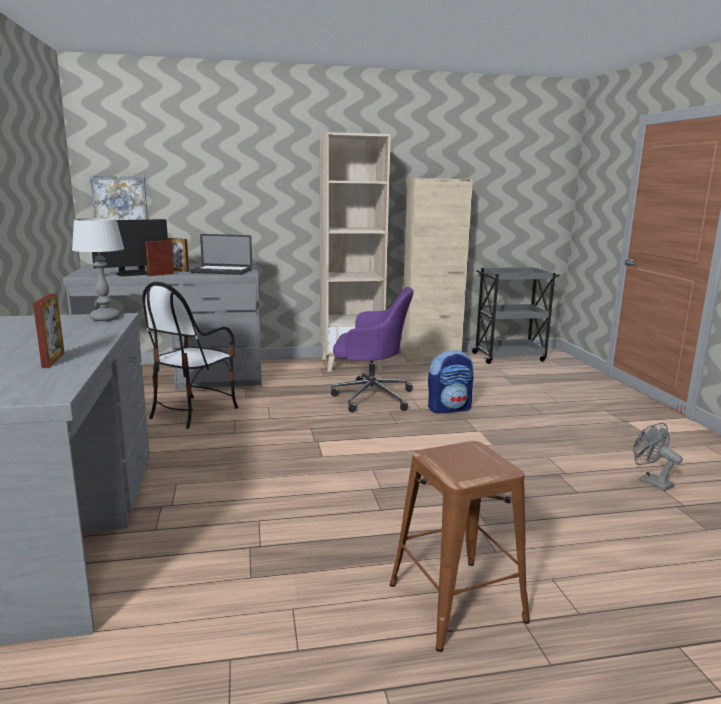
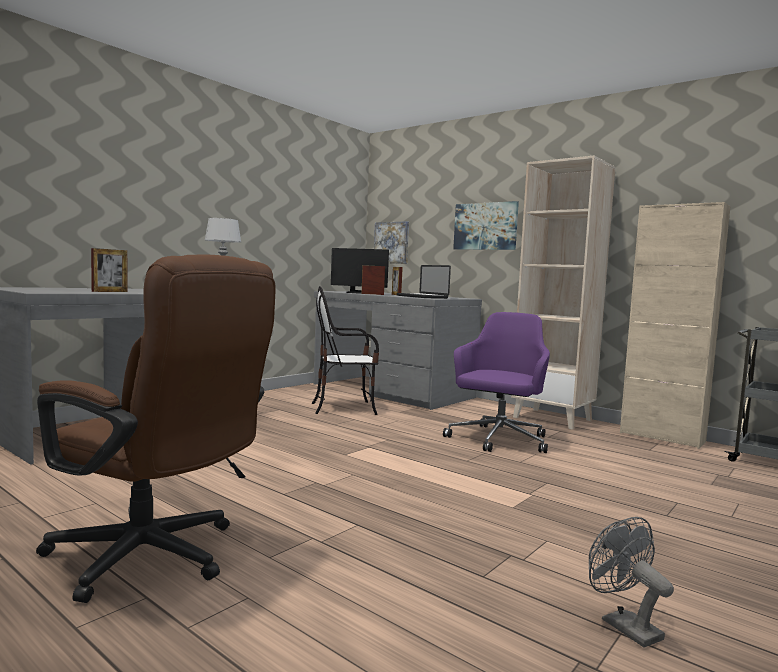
camera: 50 degrees right, 10 degrees down
(250, 186) = (485, 226): none -> picture
(370, 397) = (498, 440): purple office chair -> purple office chair turned 120 degrees counterclockwise
(449, 409) = (553, 471): backpack -> none
(458, 602) = (155, 558): brown stool -> brown office chair
(650, 481) = (623, 625): grey fan -> grey fan turned 45 degrees counterclockwise

